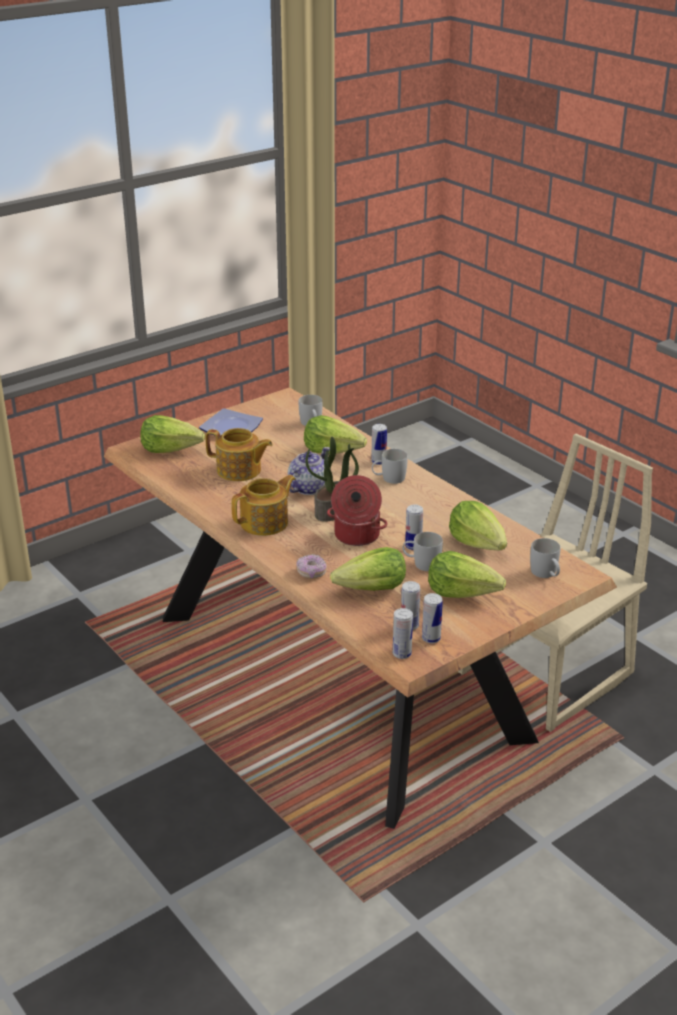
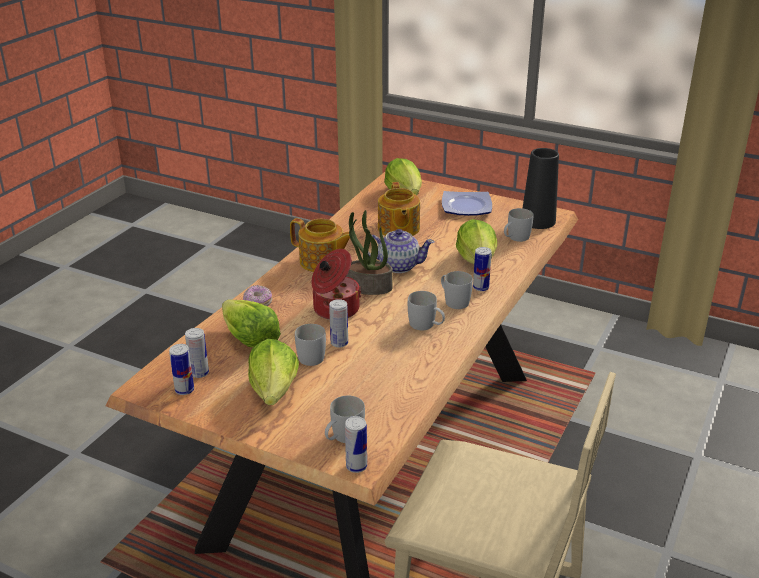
camera: 65 degrees right, 0 degrees up
(291, 406) = (538, 221): none -> black vase
(402, 654) = (152, 379): can -> can (356, 466)
(417, 501) = (426, 326): none -> white mug
(478, 543) = (373, 380): lettuce -> none

